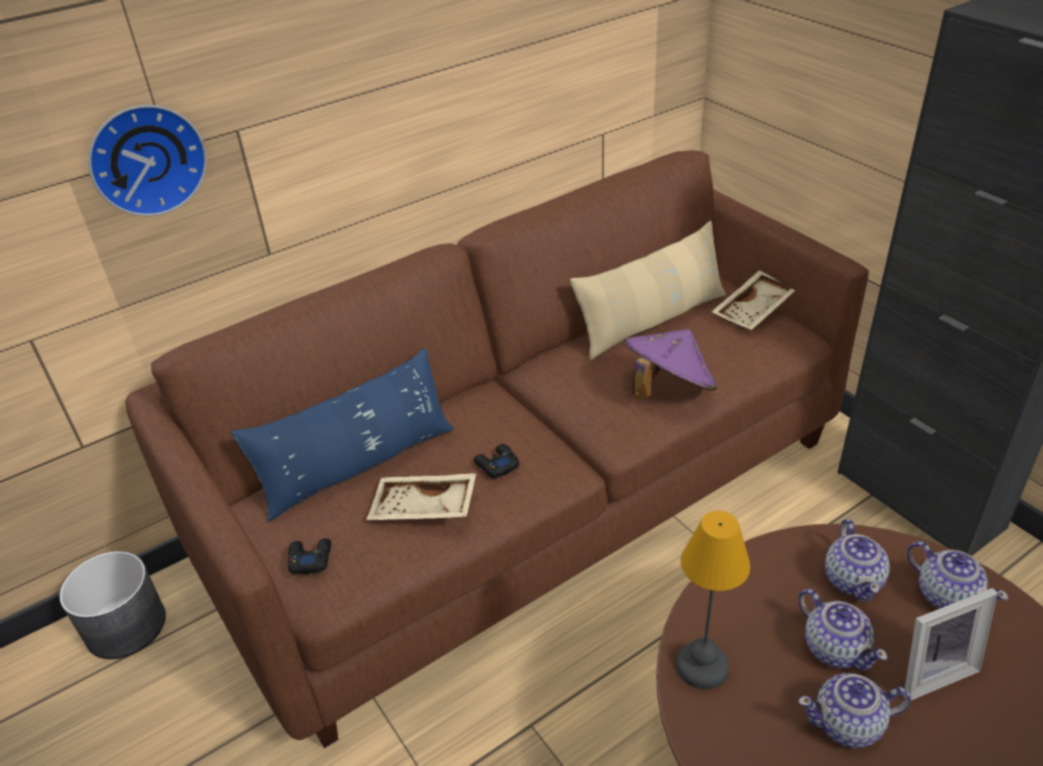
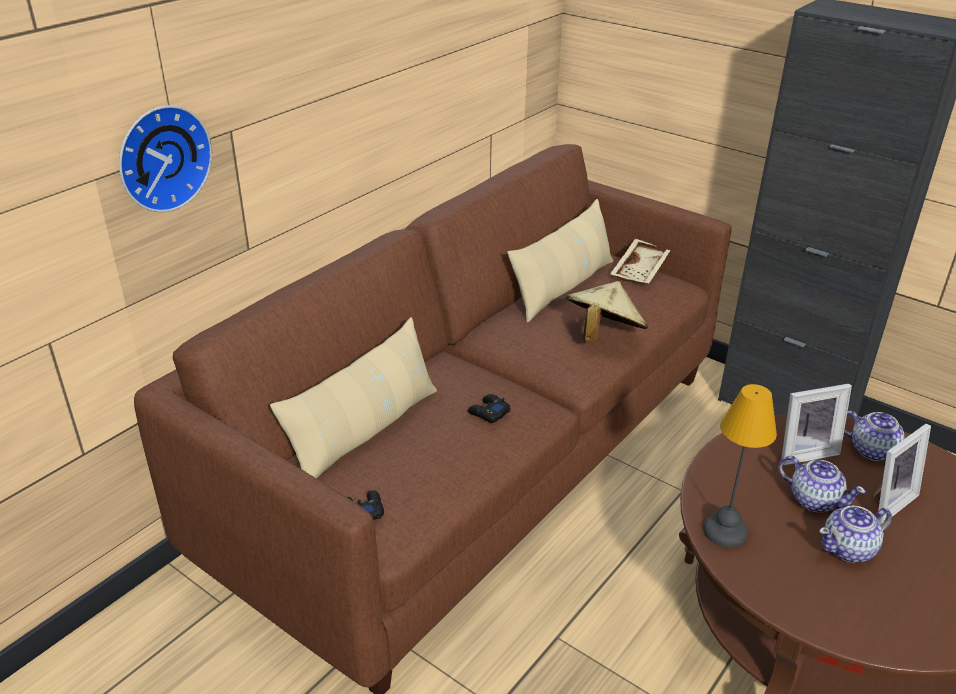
camera: 20 degrees left, 5 degrees down
(126, 625) = (127, 638): grey planter -> none
(358, 466) = (365, 432): blue pillow -> beige pillow
(423, 509) = (445, 455): beige tray -> none
(668, 389) = (603, 335): purple hat -> beige hat
(853, 579) = (803, 451): teapot -> picture frame

